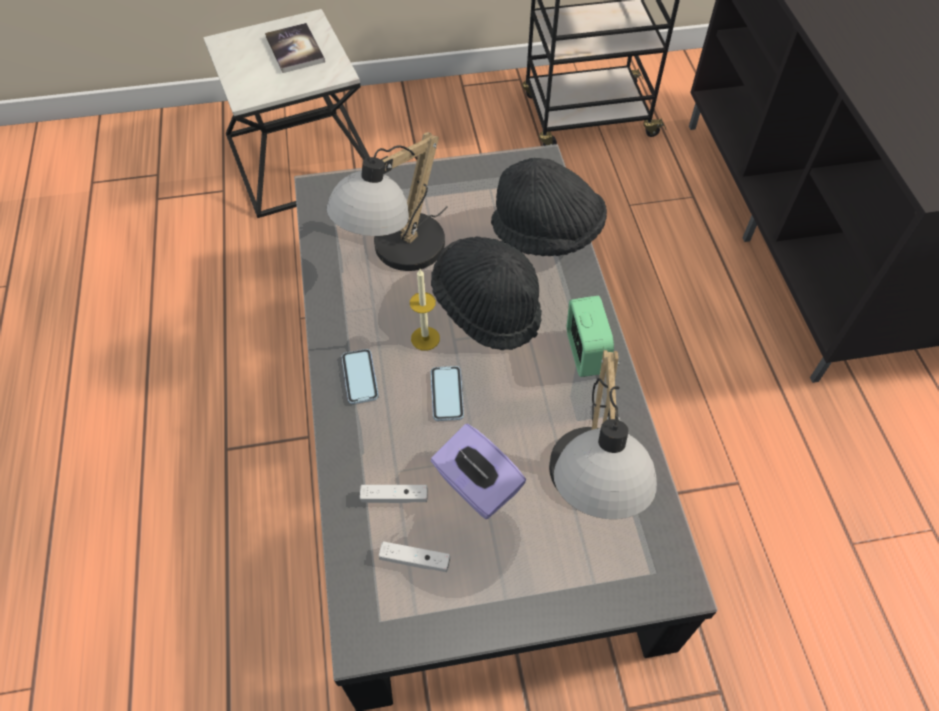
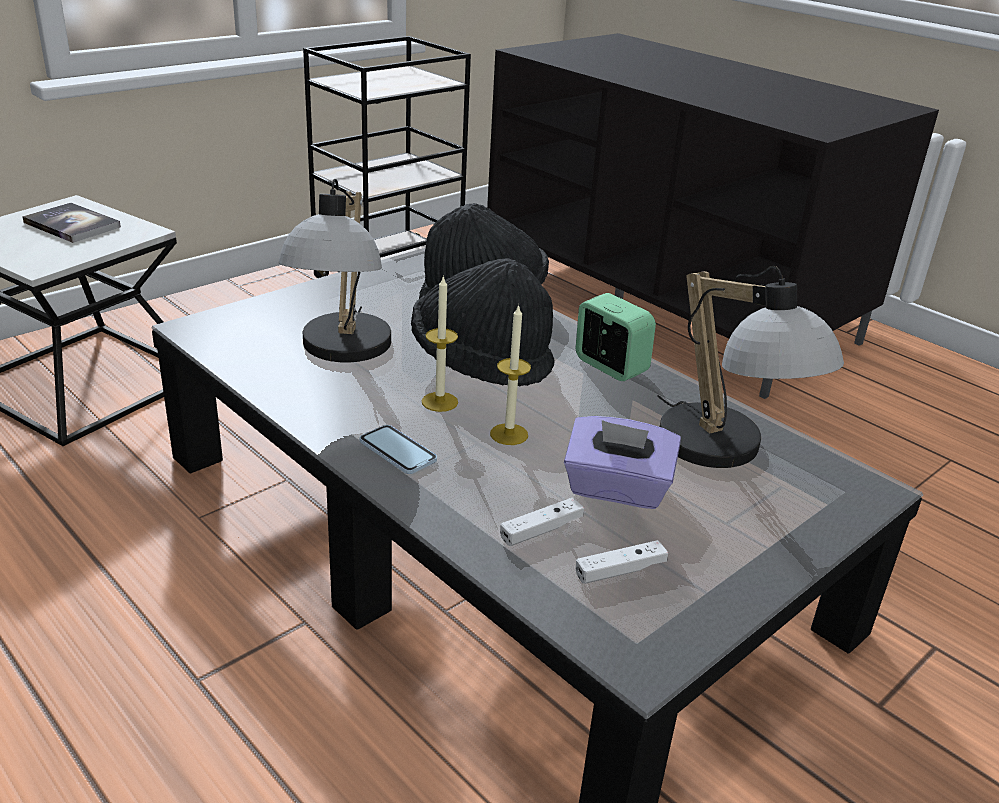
camera: 35 degrees left, 25 degrees down
(447, 394) = (509, 434): phone -> candle

